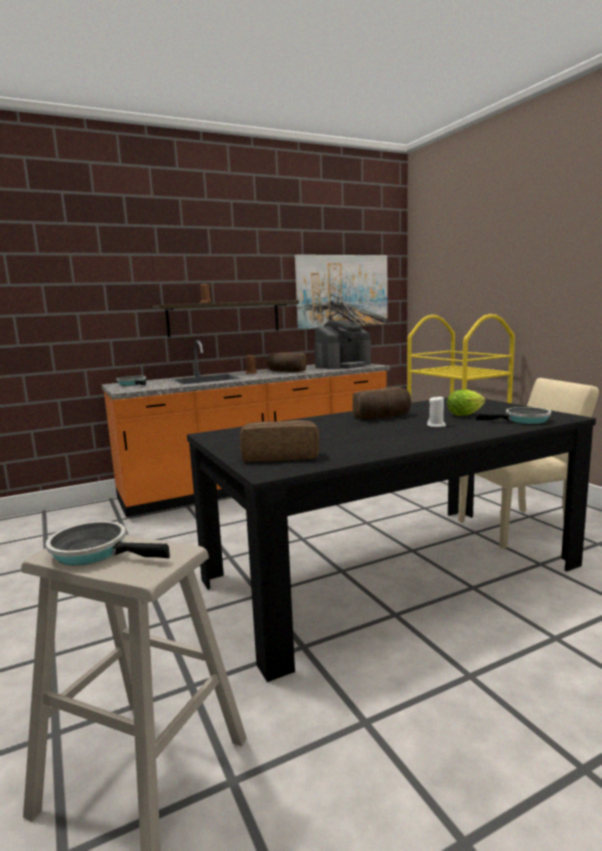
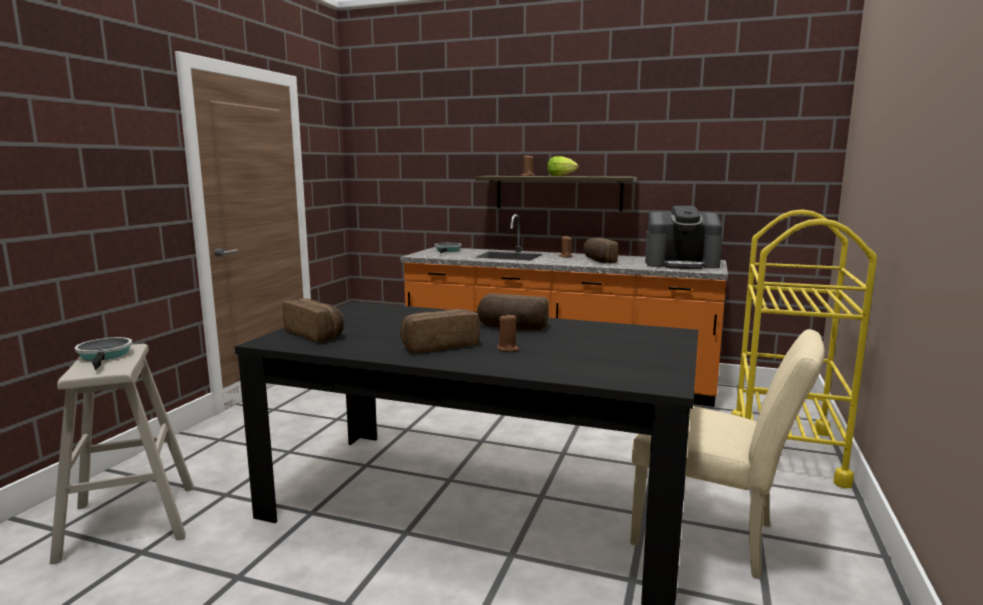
camera: 45 degrees right, 0 degrees up
(342, 291) = (722, 167): picture -> none
(395, 435) = (439, 345): none -> bread
(436, 425) = (508, 349): white candle -> brown candle
(466, 414) = (585, 348): lettuce -> lettuce (562, 176)
(523, 420) = (601, 372): frying pan -> none

